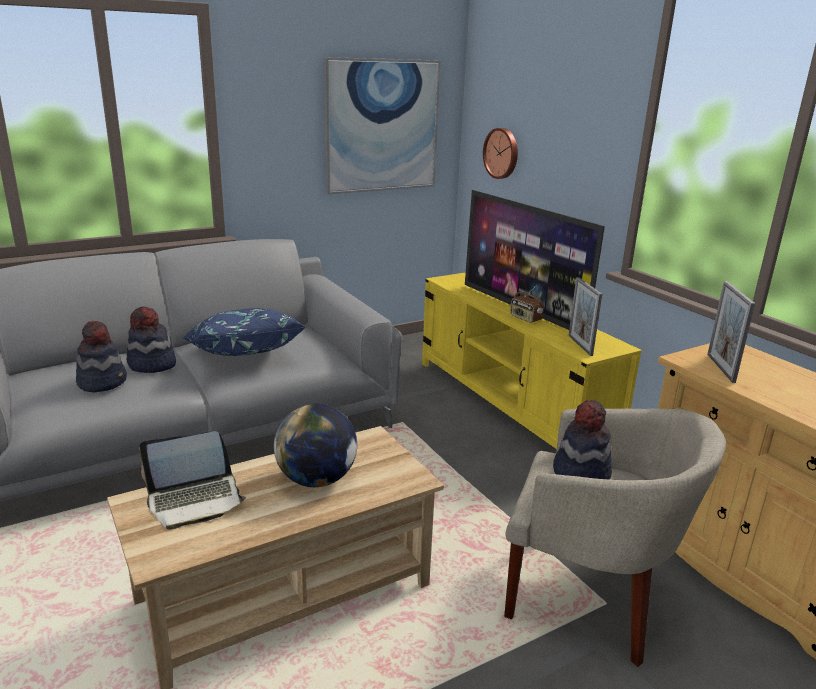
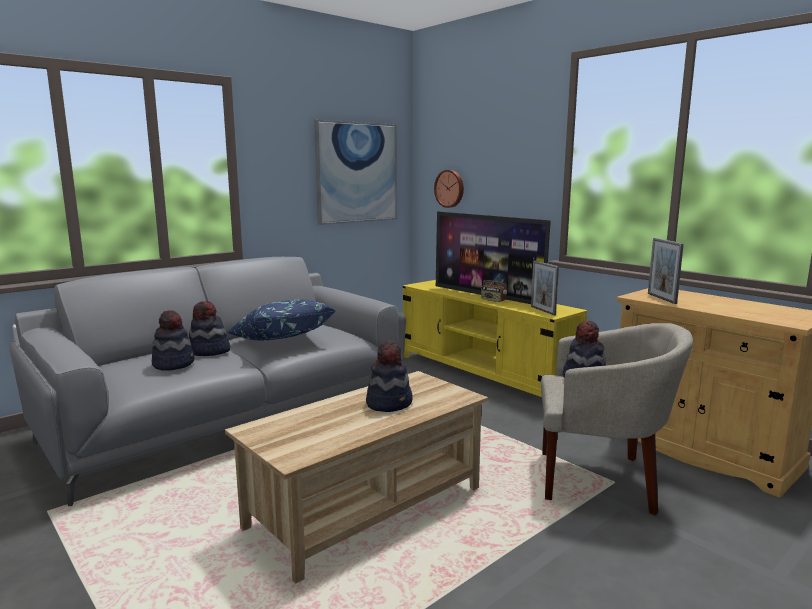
camera: 10 degrees left, 10 degrees down
(195, 500) = (300, 423): laptop -> none
(316, 479) = (389, 403): globe -> hat

